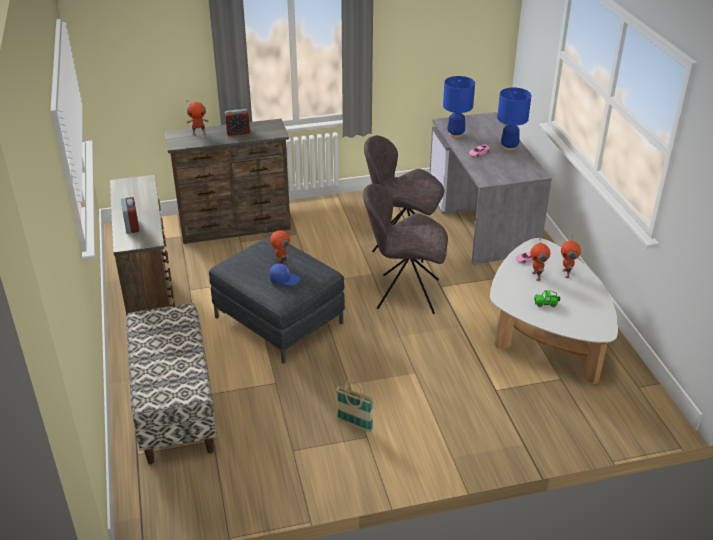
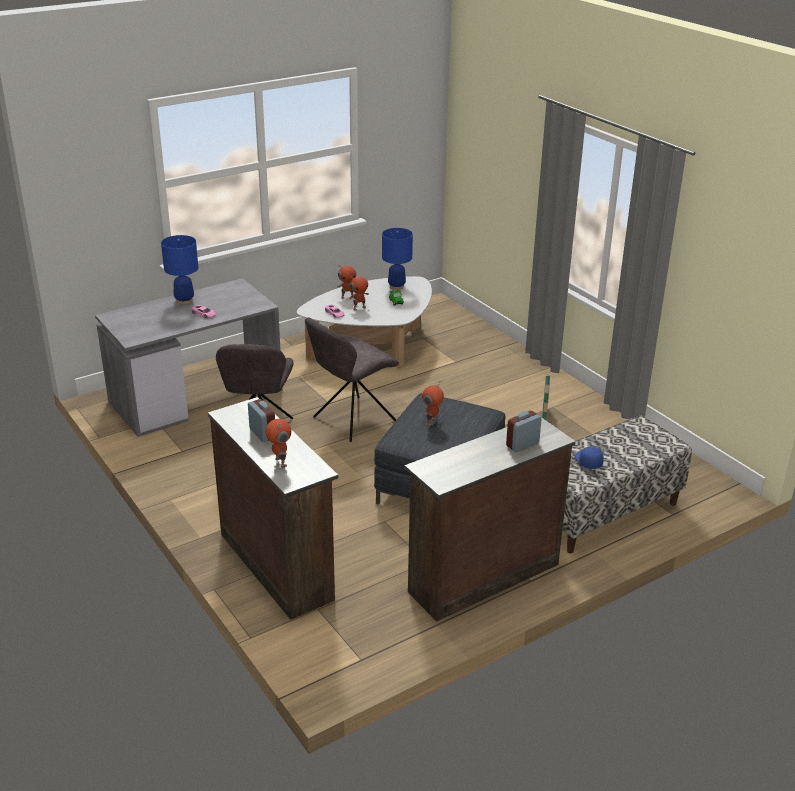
camera: 110 degrees left, 5 degrees down
(284, 279) = (457, 414): blue cap -> blue cap (587, 461)
(405, 293) = (351, 420): grey chair -> grey chair turned 60 degrees clockwise
(455, 134) = (163, 330): blue table lamp -> blue table lamp (396, 286)

